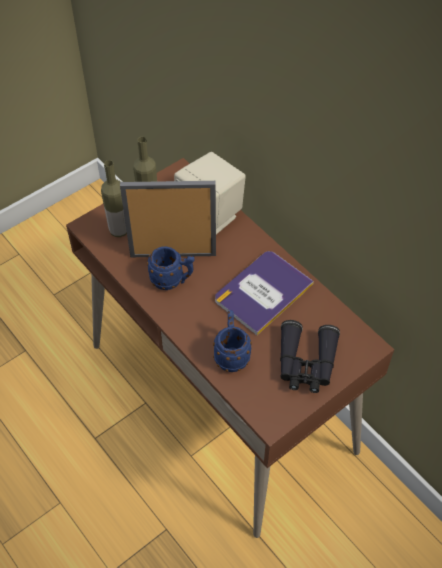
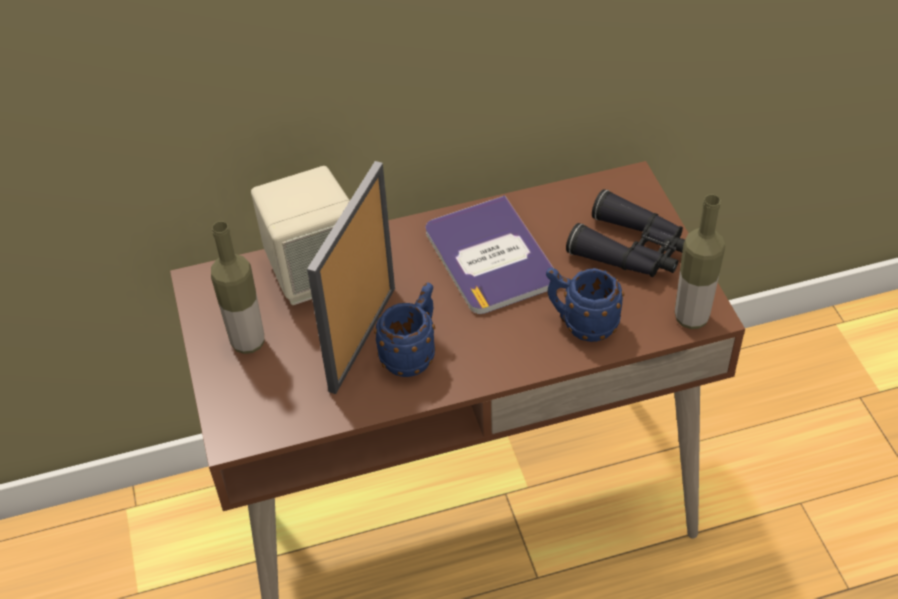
camera: 65 degrees left, 5 degrees down
(119, 230) = (271, 394): bottle -> bottle (691, 318)

